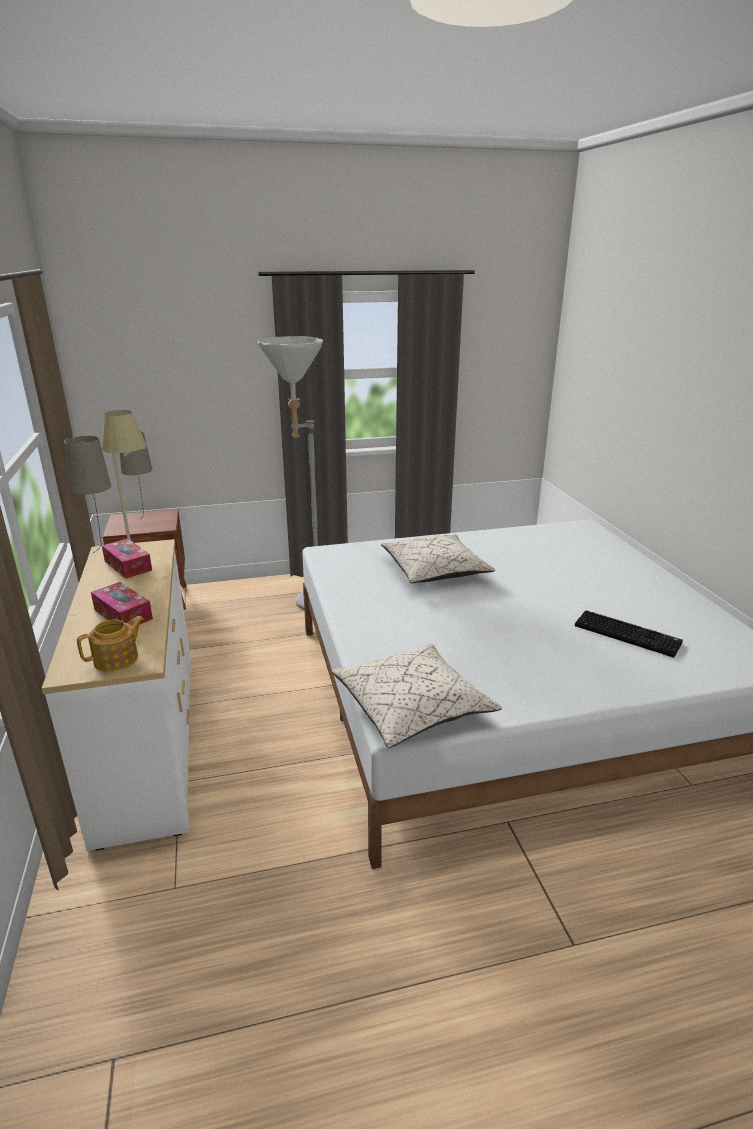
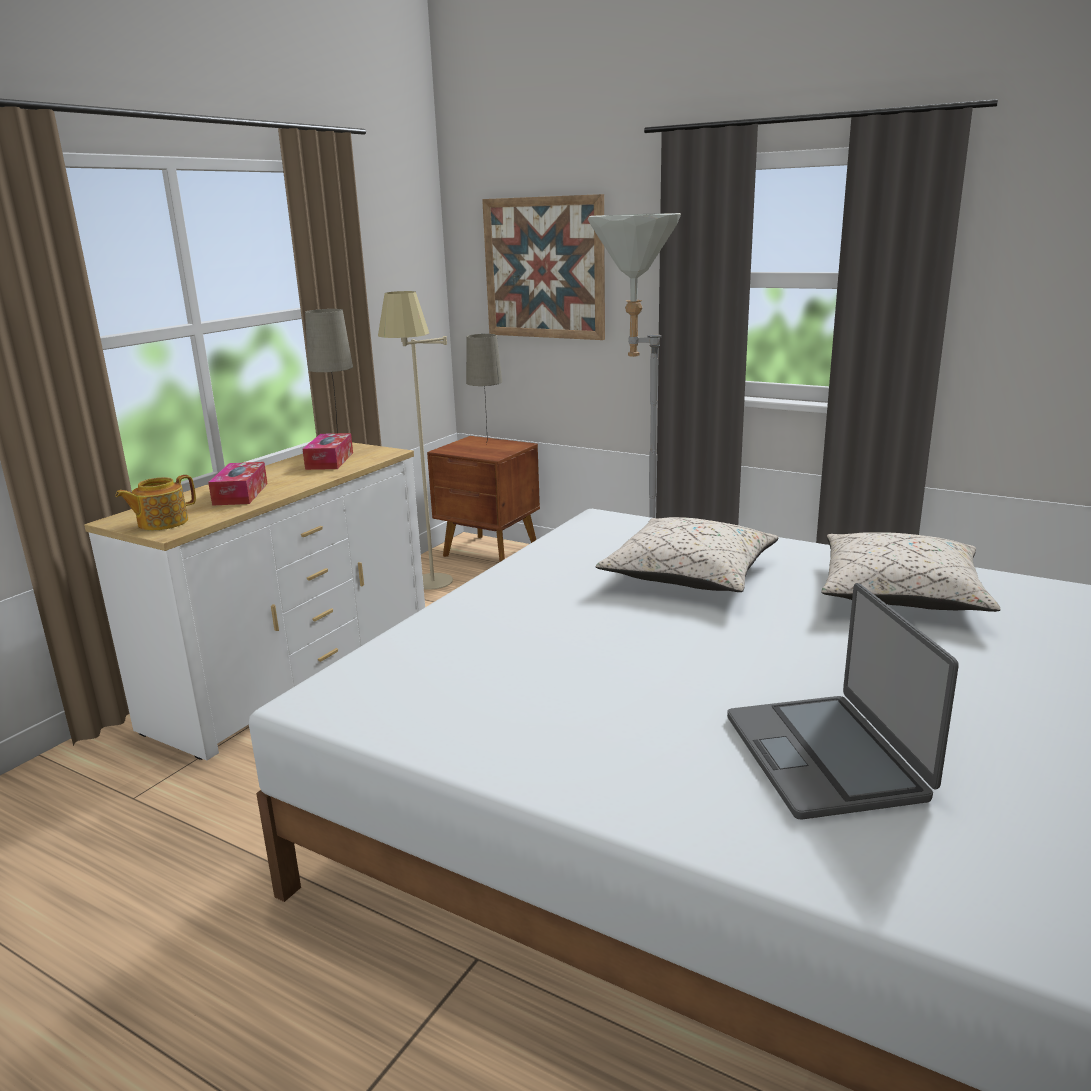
camera: 45 degrees right, 5 degrees down
(117, 659) = (161, 523): teapot -> teapot turned 135 degrees clockwise
(170, 374) = (544, 268): none -> picture
(412, 707) = (361, 693): beige pillow -> beige pillow (900, 594)
(628, 634) = (826, 756): keyboard -> laptop

